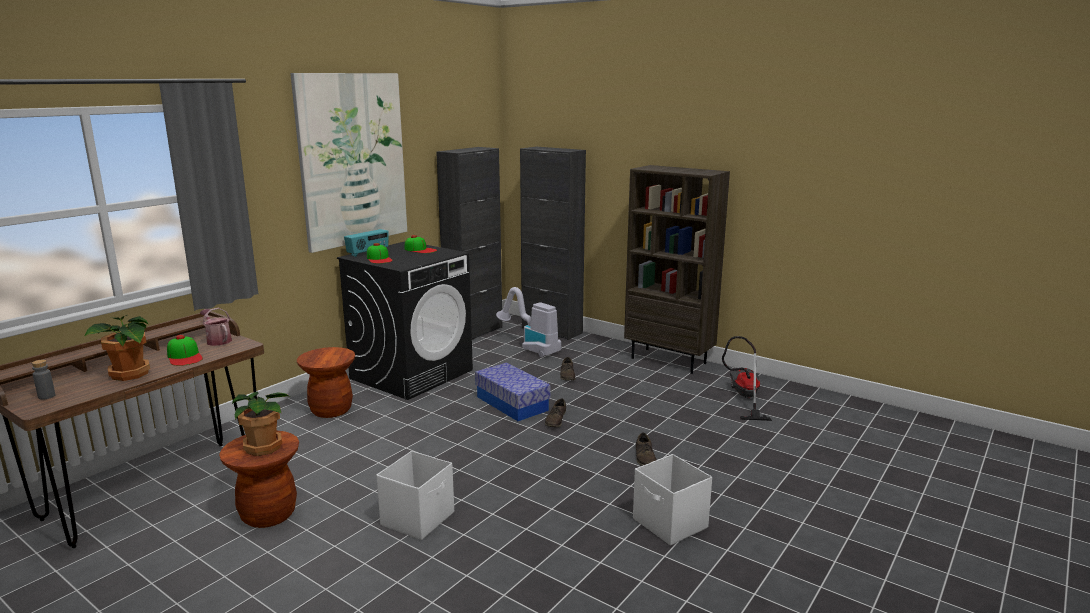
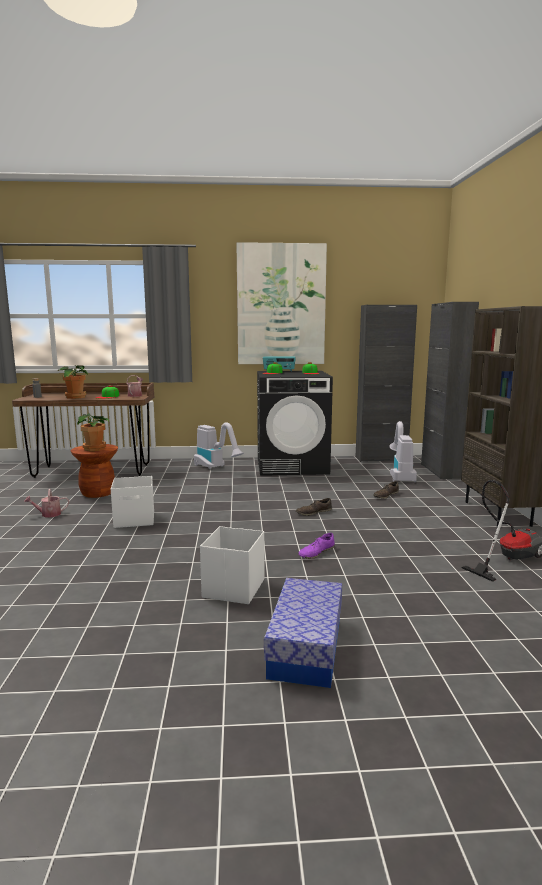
camera: 50 degrees right, 5 degrees down
(286, 576) = (48, 514): none -> watering can
(331, 410) = (216, 468): brown stool -> vacuum cleaner
(512, 403) = (309, 496): storage box -> storage box (306, 647)
(645, 457) = (316, 552): brown shoe -> purple shoe

